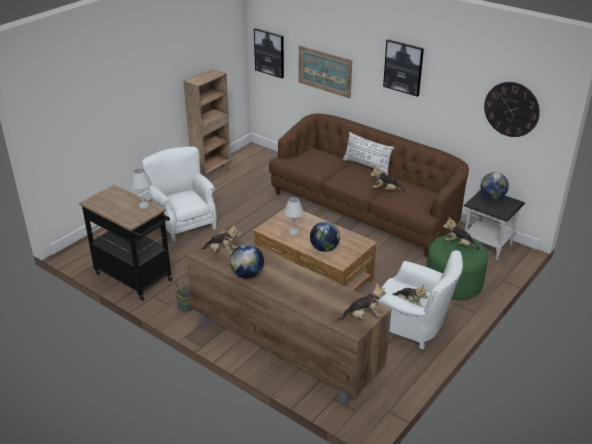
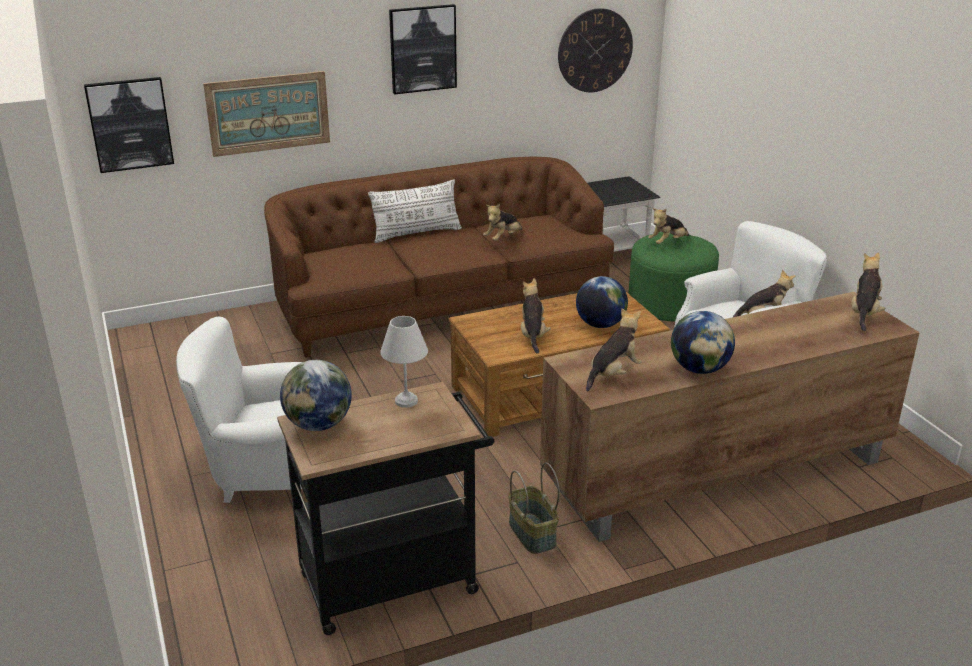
camera: 60 degrees left, 5 degrees down
(212, 173) = (150, 396): brown bookcase -> none
(293, 232) = (533, 335): white table lamp -> plush toy
(492, 197) = (602, 187): globe -> globe (318, 425)

